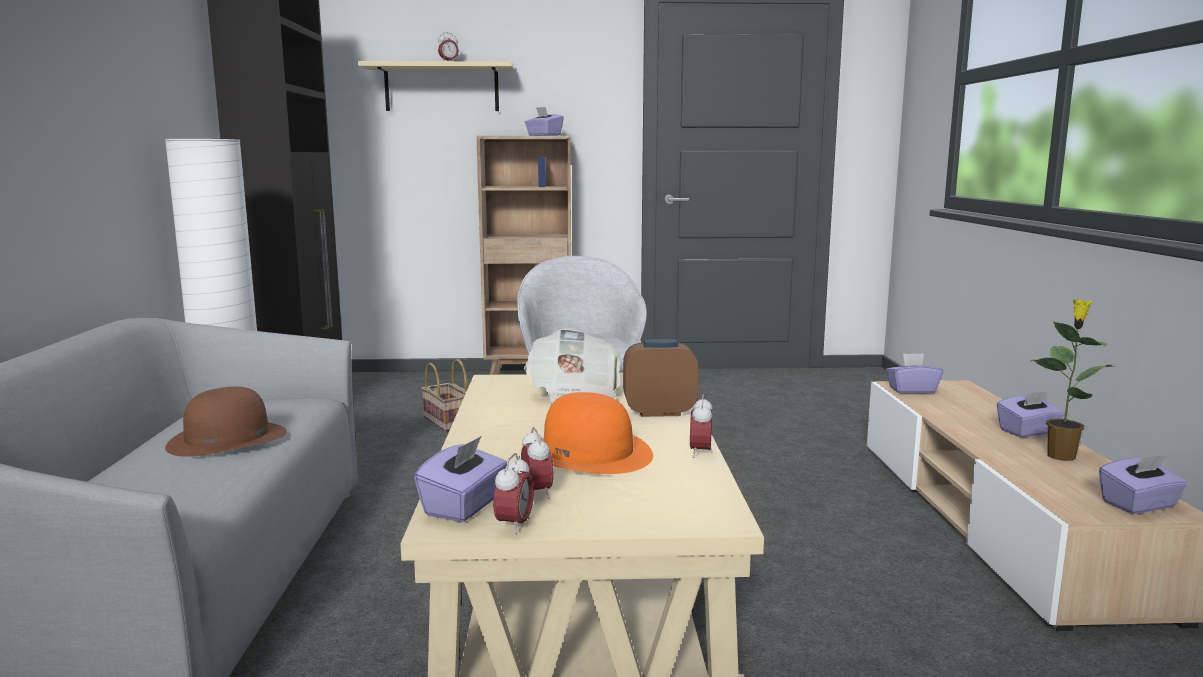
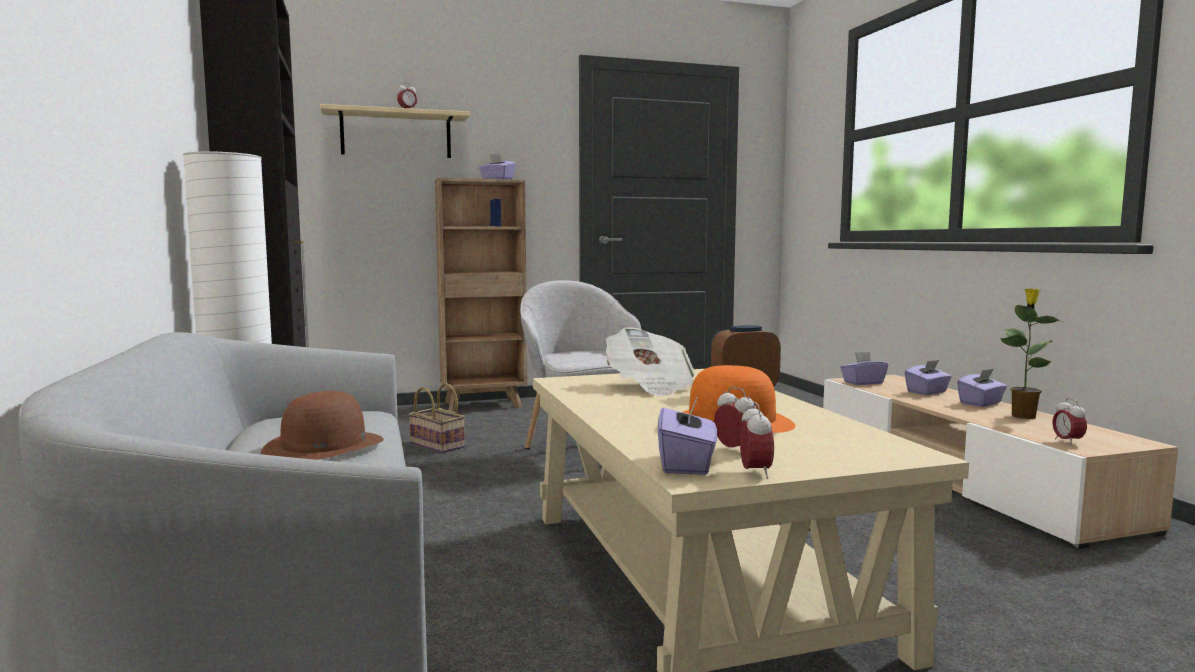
camera: 15 degrees left, 5 degrees down
(700, 453) = (824, 415): alarm clock -> alarm clock (1067, 442)
(1139, 505) = (1115, 441): purple tissue box -> purple tissue box (927, 392)

